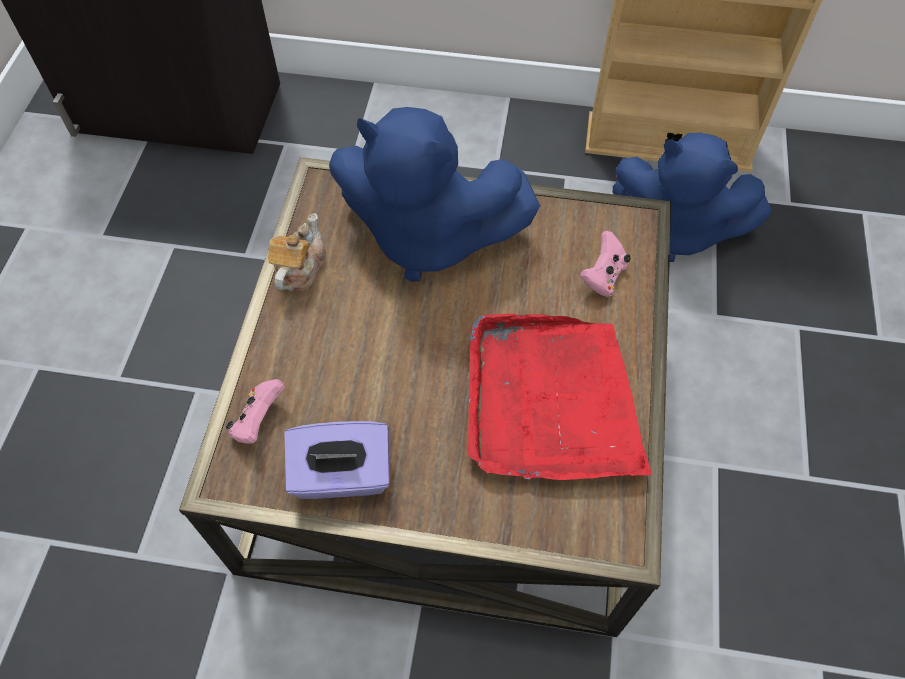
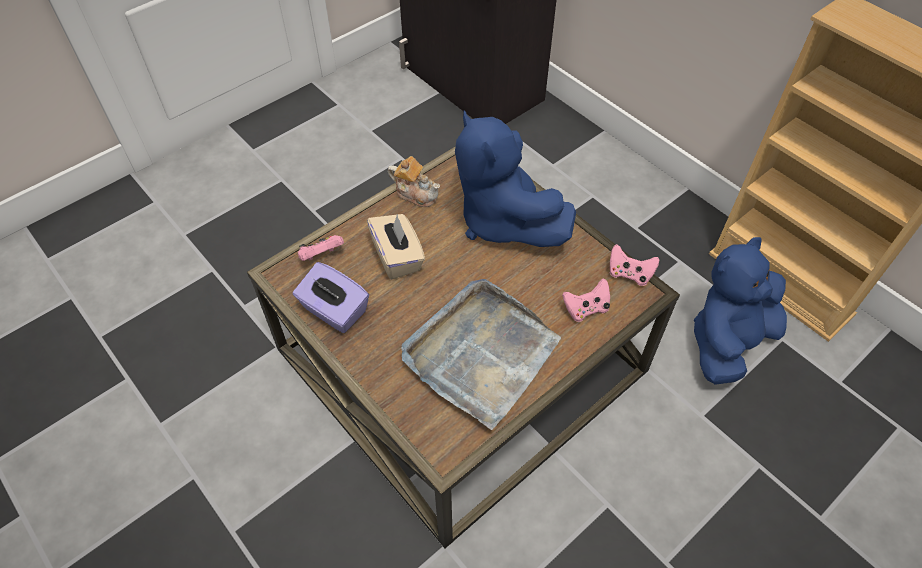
camera: 40 degrees right, 5 degrees down
(300, 268) = (416, 193): teapot -> teapot turned 60 degrees clockwise
(353, 358) = (397, 257): none -> beige tissue box
(550, 401) = (480, 353): red tray -> grey tray
(608, 211) = (629, 274): none -> pink game controller
(675, 229) = (727, 342): blue plush toy -> blue plush toy turned 75 degrees clockwise

